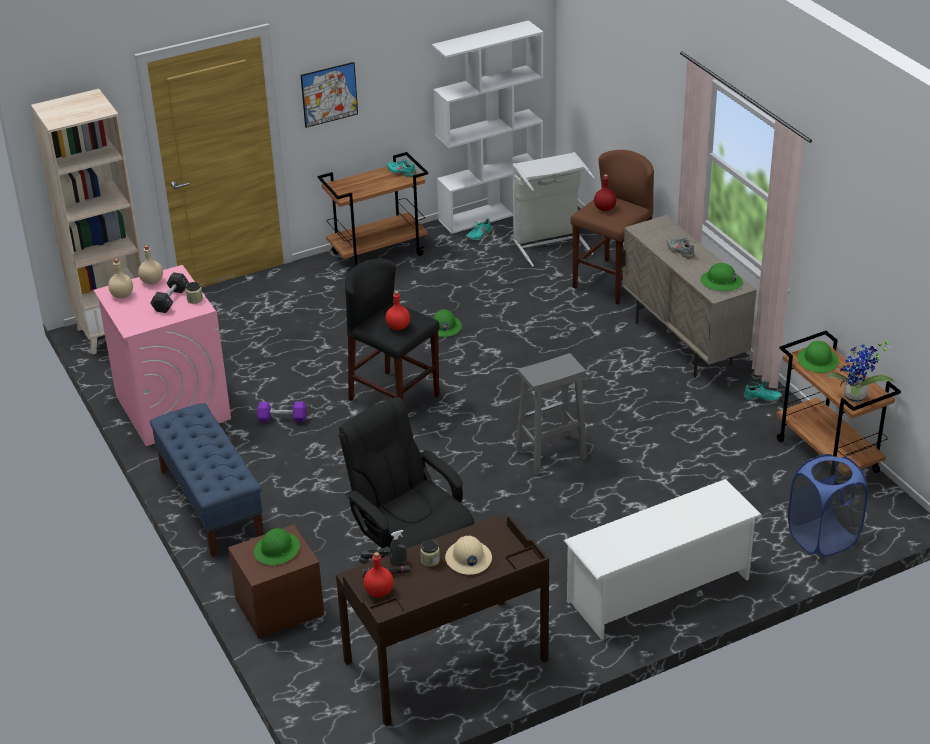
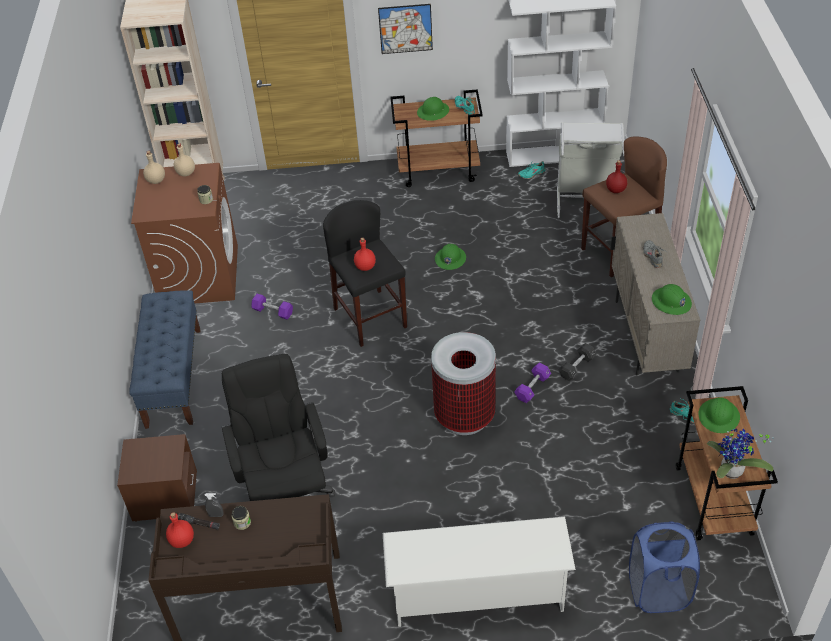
camera: 25 degrees right, 10 degrees up
(170, 300) = (188, 195): black dumbbell -> black dumbbell (576, 367)
(172, 407) = (199, 275): pink washing machine -> brown washing machine
(277, 550) = (157, 456): green hard hat -> green hard hat (433, 112)
(468, 559) = (273, 532): beige hard hat -> none
(550, 454) = (464, 416): grey stool -> trash can
(601, 414) = (532, 388): none -> purple dumbbell

